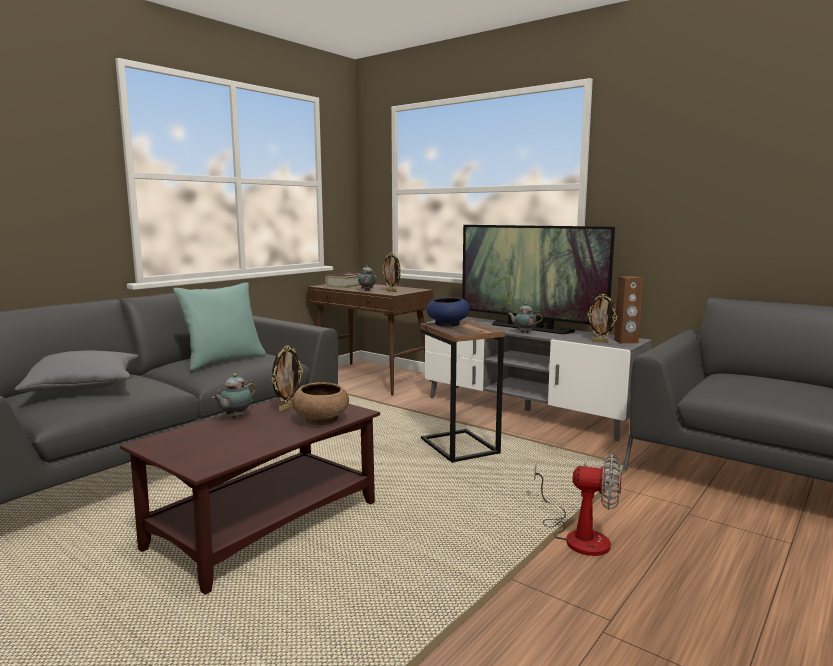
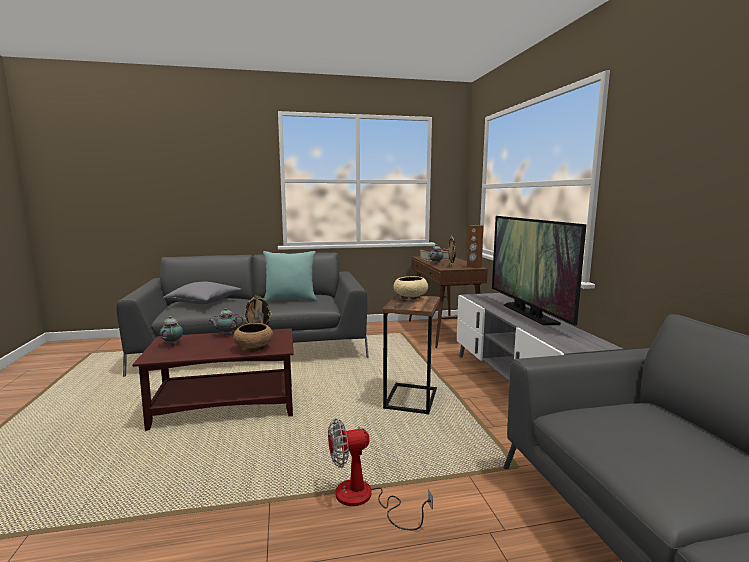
camera: 40 degrees right, 0 degrees up
(447, 324) = (410, 298): blue bowl -> beige bowl
(523, 332) = (510, 316): teapot -> teapot (172, 344)
(578, 535) = (365, 499): fan -> fan turned 105 degrees clockwise
(601, 341) = (558, 339): picture frame -> none
(626, 341) = (585, 344): brown speaker -> brown speaker (474, 267)

